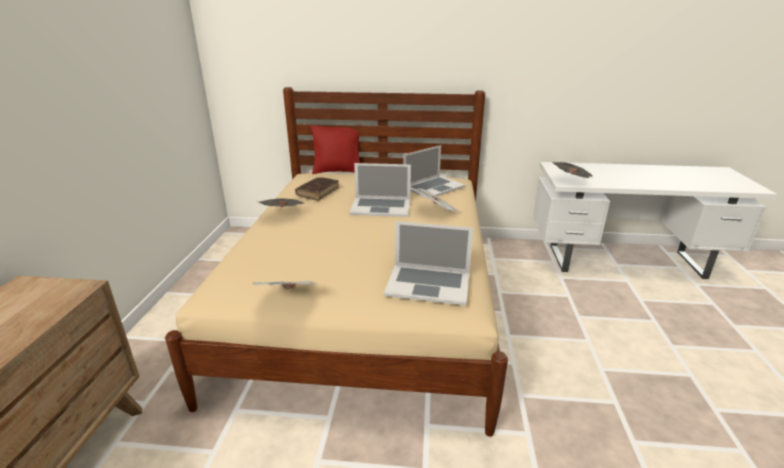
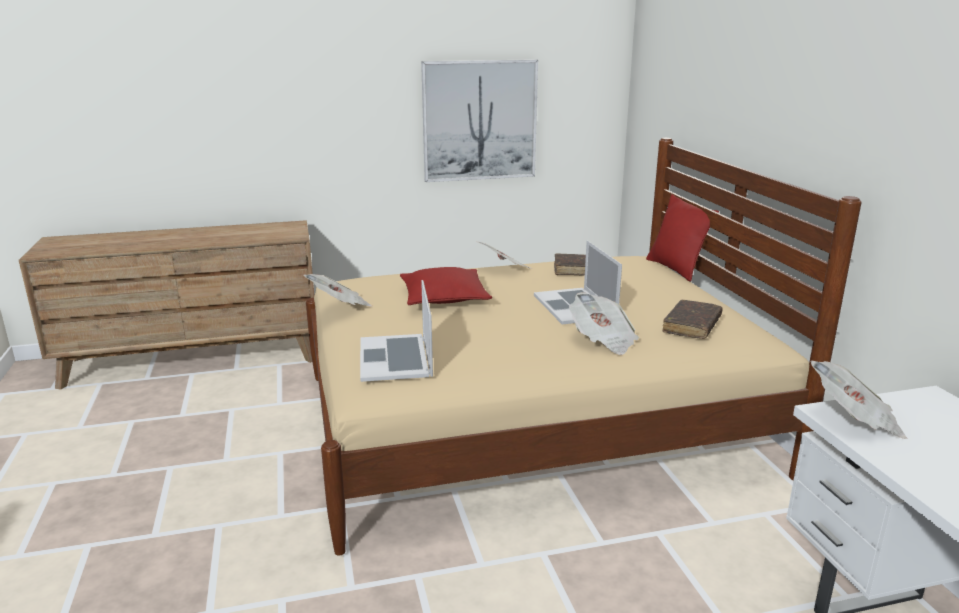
camera: 70 degrees right, 5 degrees down
(129, 103) = (479, 120): none -> picture
(322, 246) = (444, 298): none -> red pillow
(433, 187) = (691, 326): laptop -> brown book

